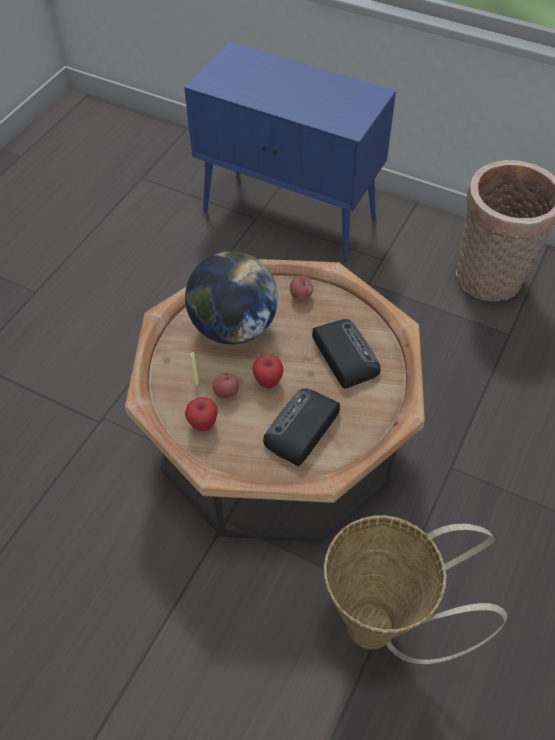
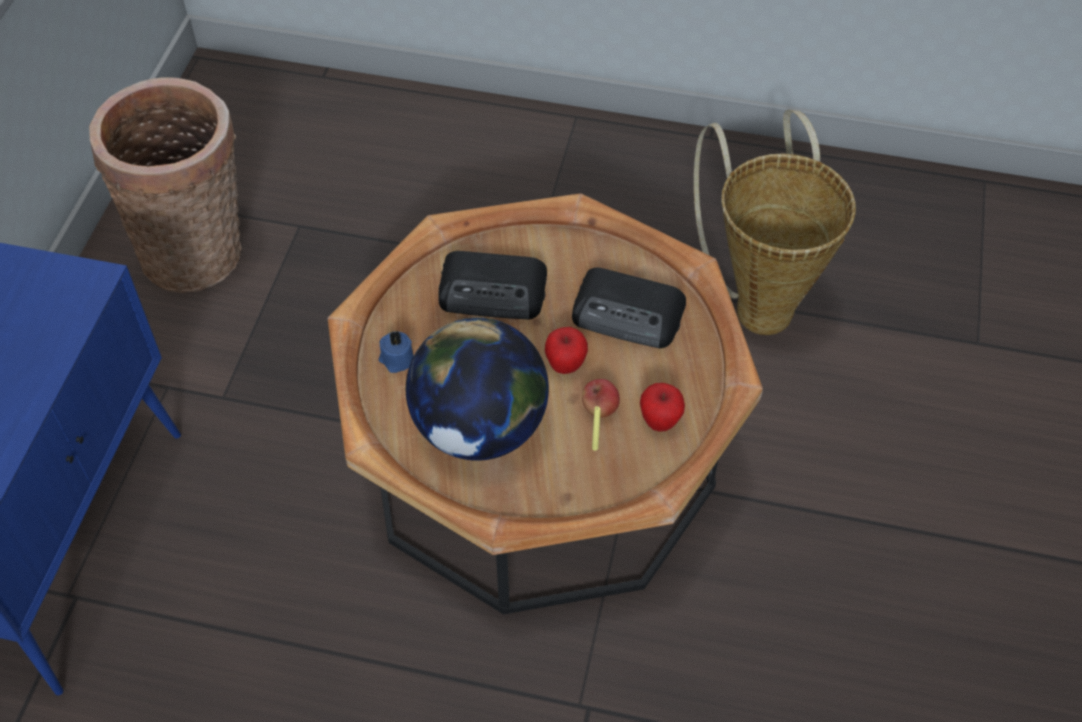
camera: 105 degrees left, 0 degrees up
(301, 295) = (396, 359): apple -> blue candle
(344, 355) = (494, 292): radio -> radio turned 135 degrees counterclockwise

